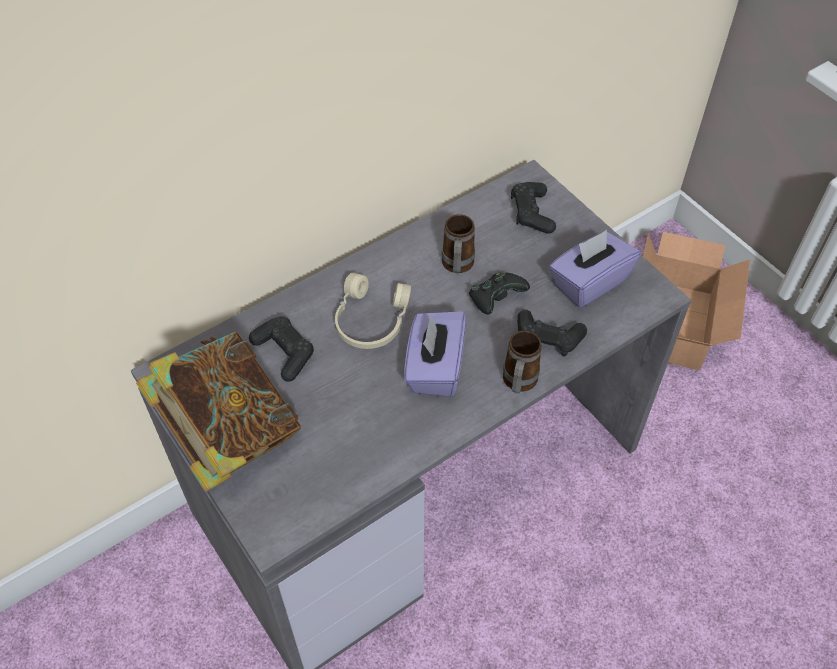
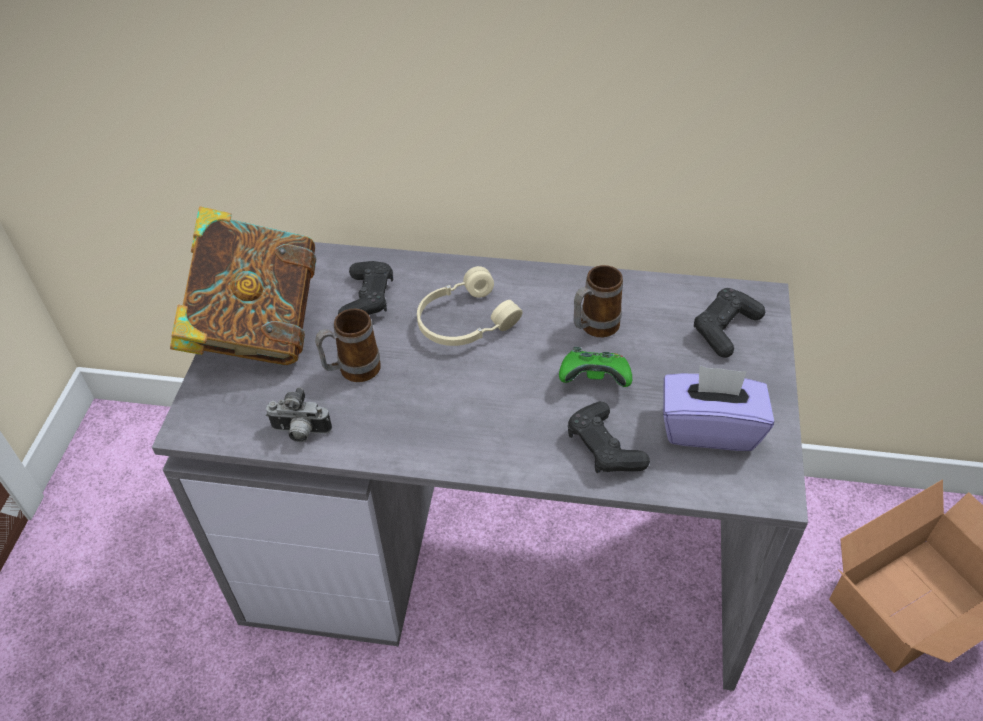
camera: 45 degrees right, 5 degrees down
(355, 477) = (300, 433): none -> camera
(434, 368) = (469, 397): purple tissue box -> none
(495, 300) = (594, 380): black game controller -> green game controller
(518, 384) = (526, 465): mug -> mug (352, 371)

